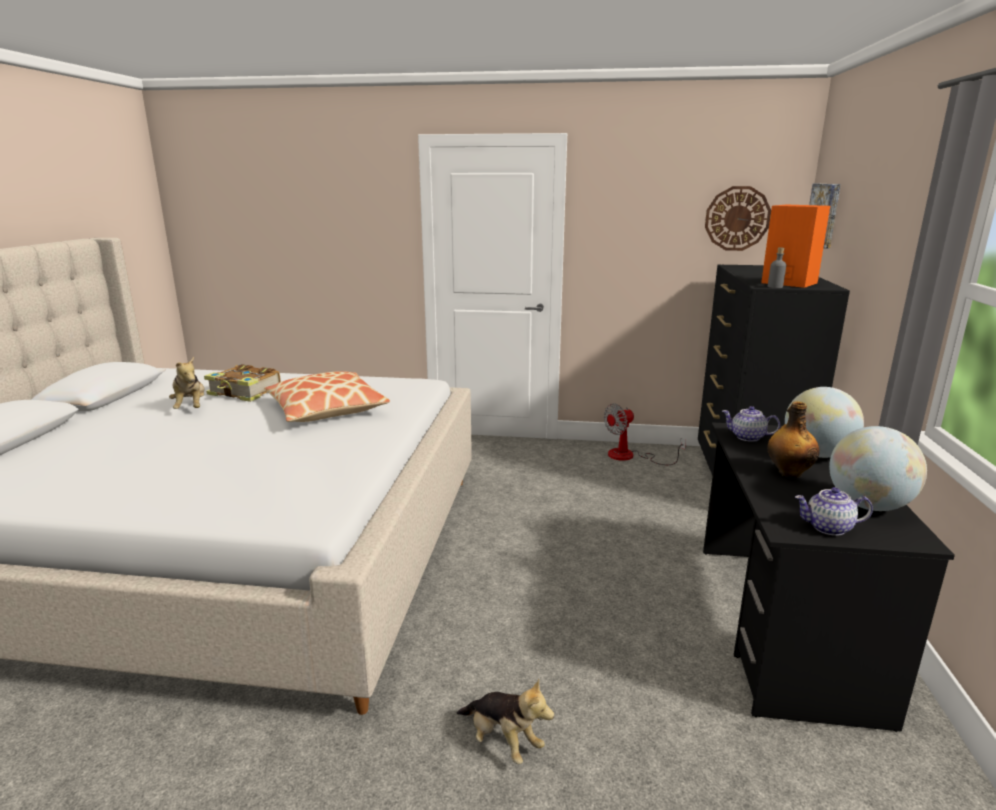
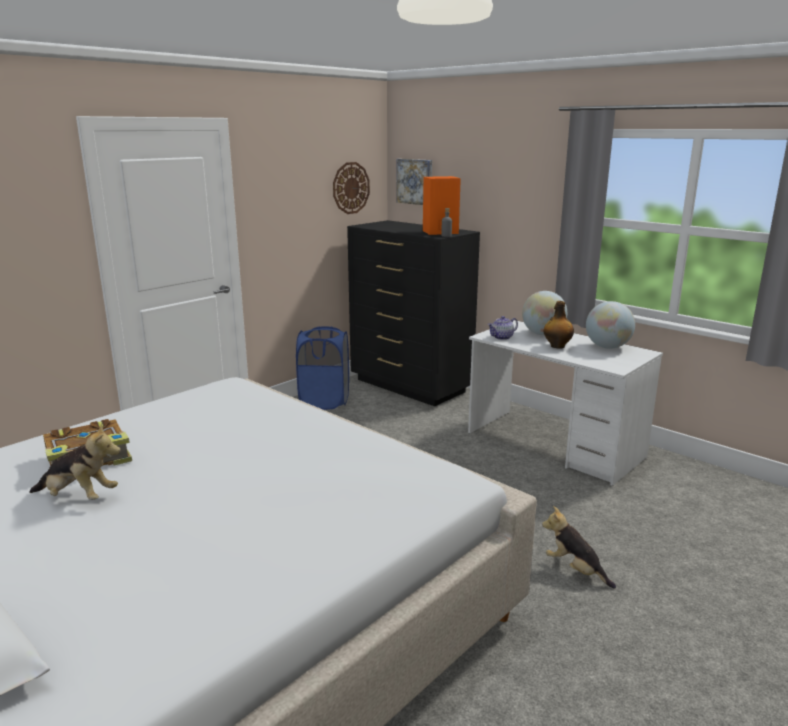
camera: 55 degrees left, 0 degrees up
(326, 409) = (226, 432): pillow -> none
(502, 741) = (575, 570): plush toy -> plush toy turned 120 degrees counterclockwise
(630, 456) = (324, 401): fan -> blue laundry basket
(782, 625) = (554, 445): black desk -> white desk
(828, 528) = (621, 361): teapot -> none

